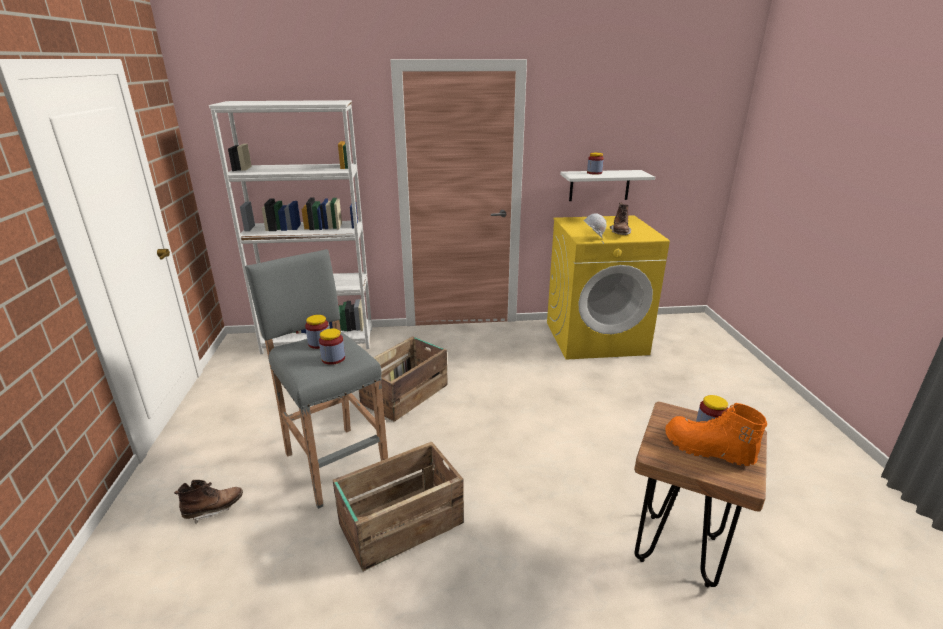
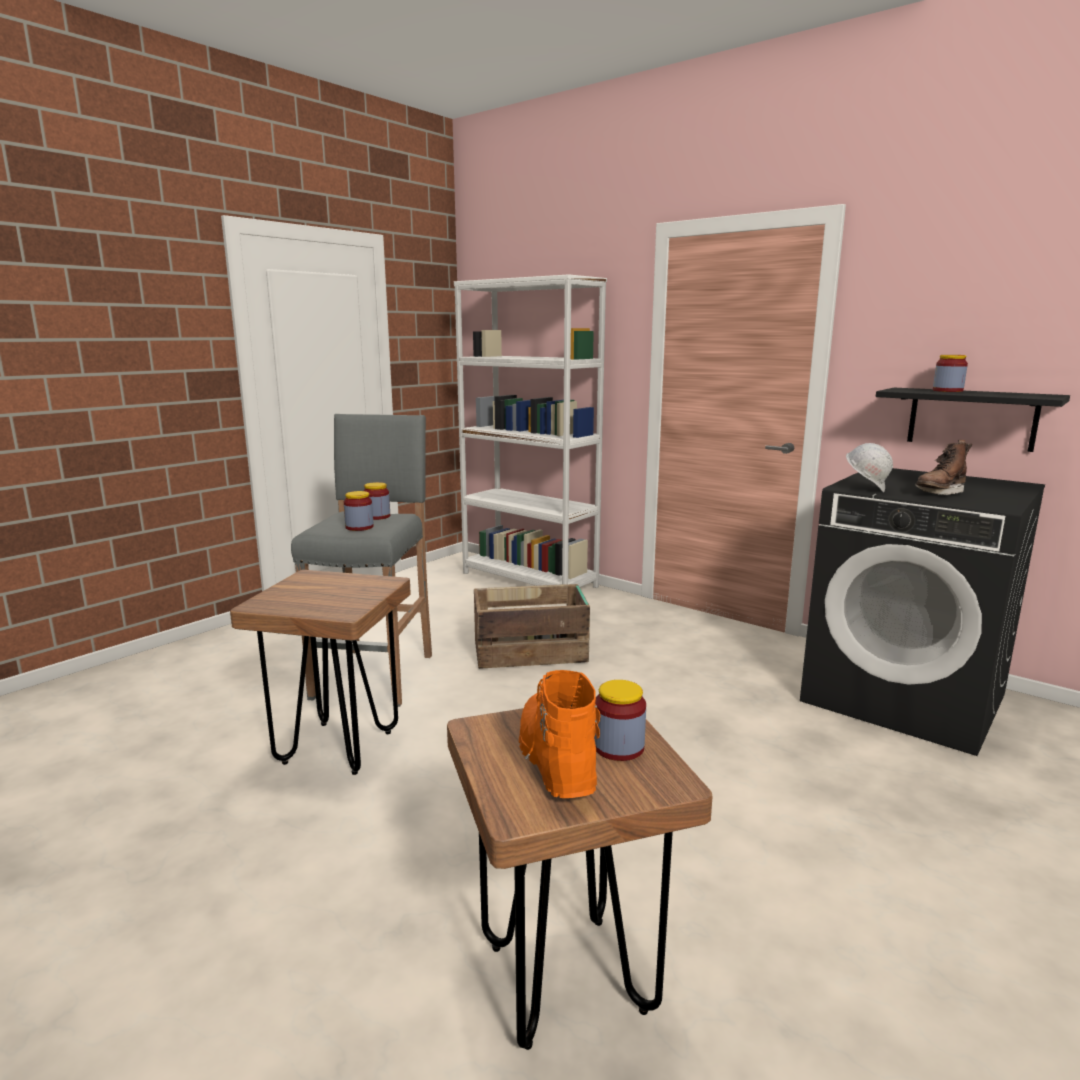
camera: 45 degrees right, 10 degrees down
(214, 509) = (251, 662): brown boot -> none
(399, 524) = (338, 747): crate -> brown stool
(596, 338) = (905, 698): yellow washing machine -> black washing machine
(599, 185) = (971, 418): white shelf -> black shelf

